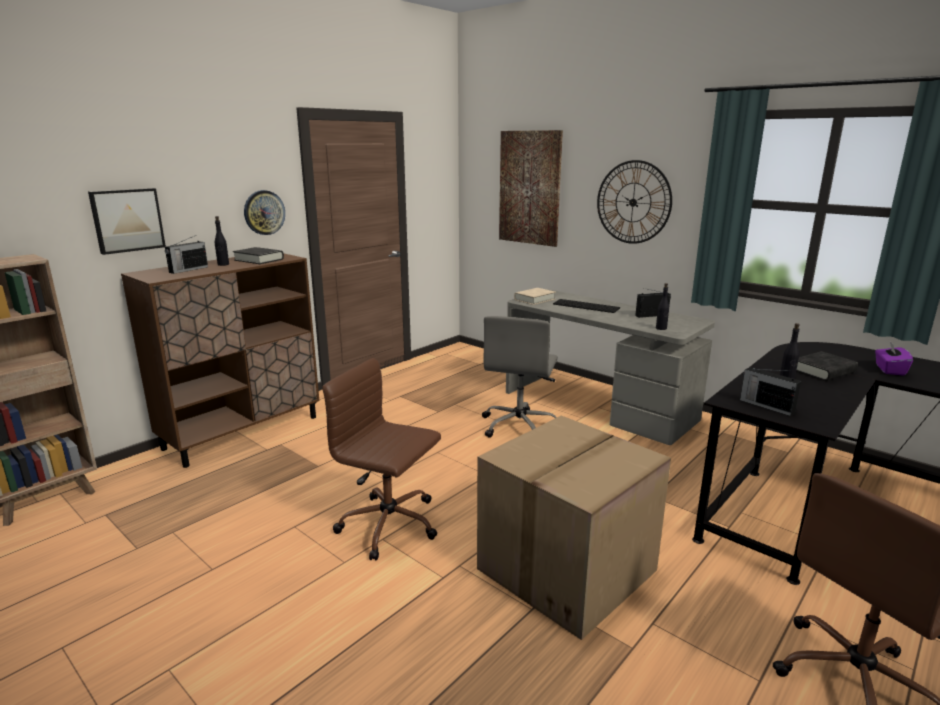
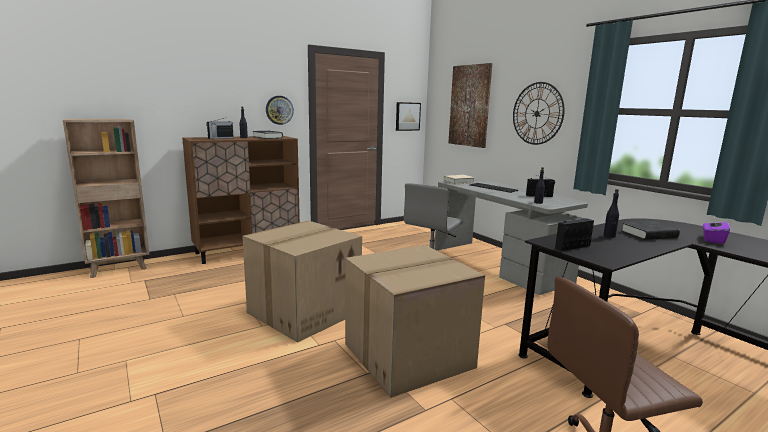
camera: 15 degrees right, 5 degrees down
(127, 220) = (190, 105): picture -> picture (407, 116)
(390, 525) = (304, 311): brown office chair -> cardboard box
(765, 406) = (573, 247): radio -> radio turned 90 degrees clockwise

